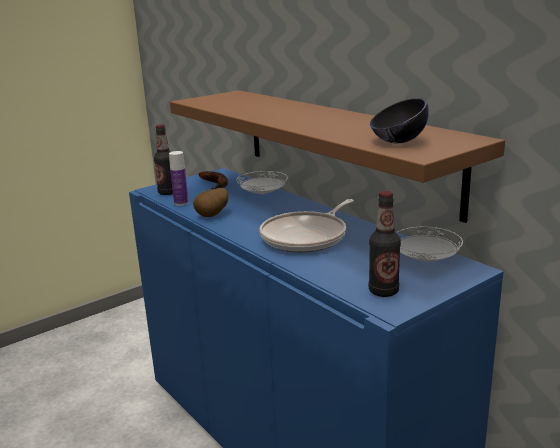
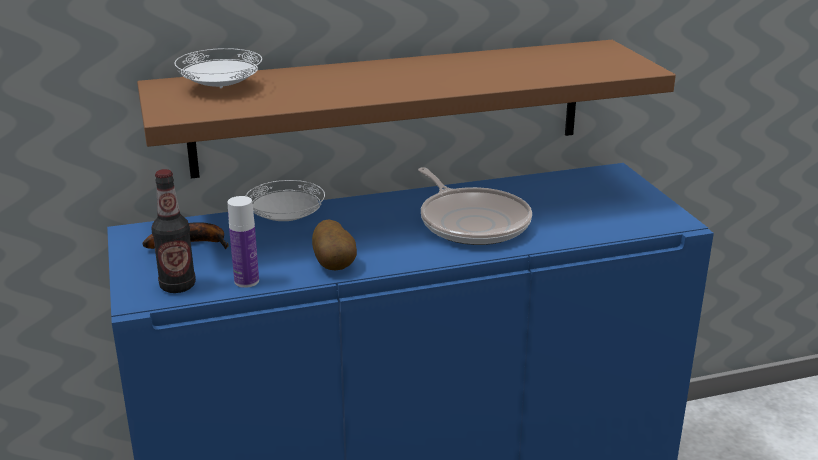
camera: 70 degrees left, 5 degrees up
(383, 291) = (639, 216): bottle -> none
(398, 142) = (588, 66): black bowl -> none
(425, 260) = (581, 183): white plate -> white plate (220, 88)

